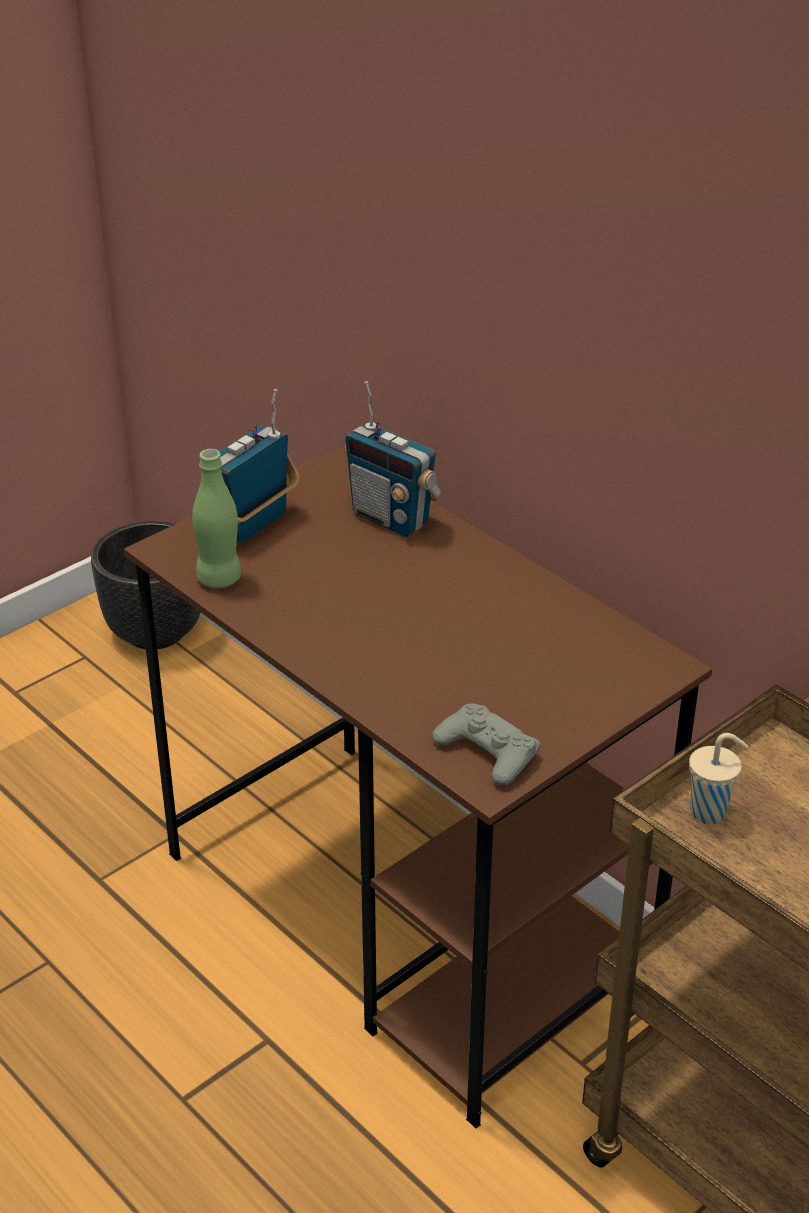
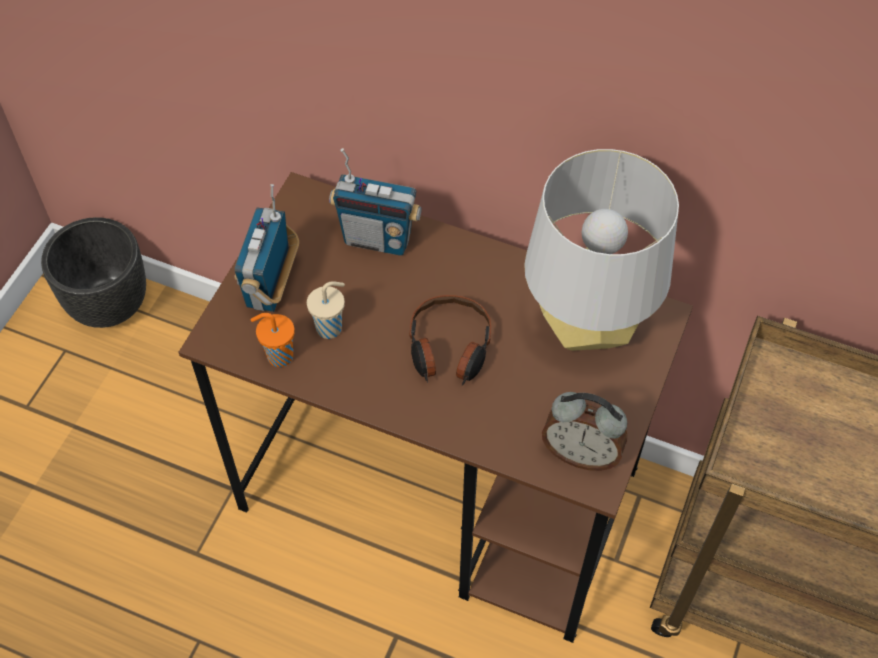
camera: 25 degrees left, 20 degrees up
(219, 579) = (278, 356): green bottle -> orange cup
(403, 624) = (449, 349): none -> headphones
(487, 752) = (581, 453): grey game controller -> alarm clock
(571, 650) = (586, 326): none -> grey table lamp
(710, 812) = (759, 444): beige cup -> beige cup (330, 328)

